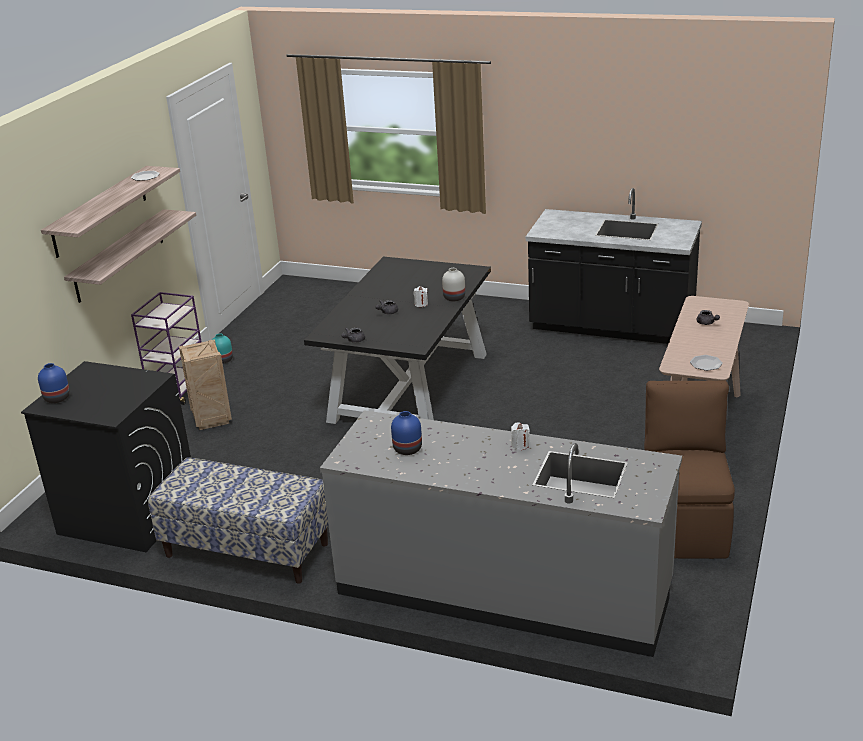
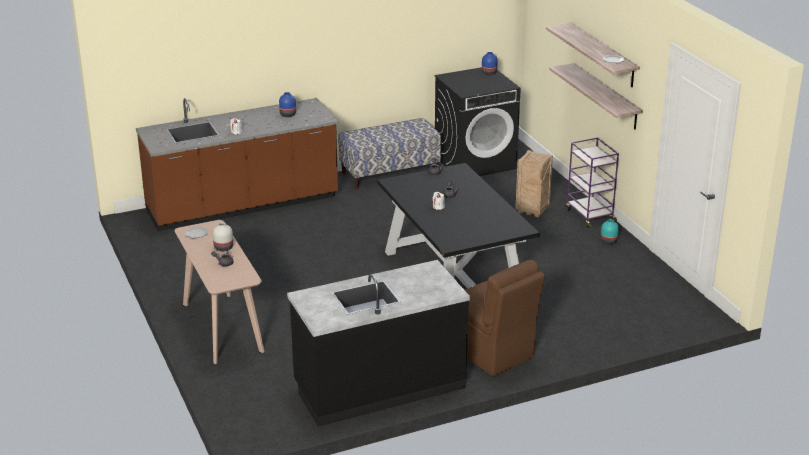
camera: 135 degrees right, 0 degrees up
(454, 297) = (424, 219): white vase -> white vase (223, 248)
(503, 590) = (243, 205): grey counter -> brown counter
(684, 526) = (178, 264): brown chair -> brown chair (491, 352)

